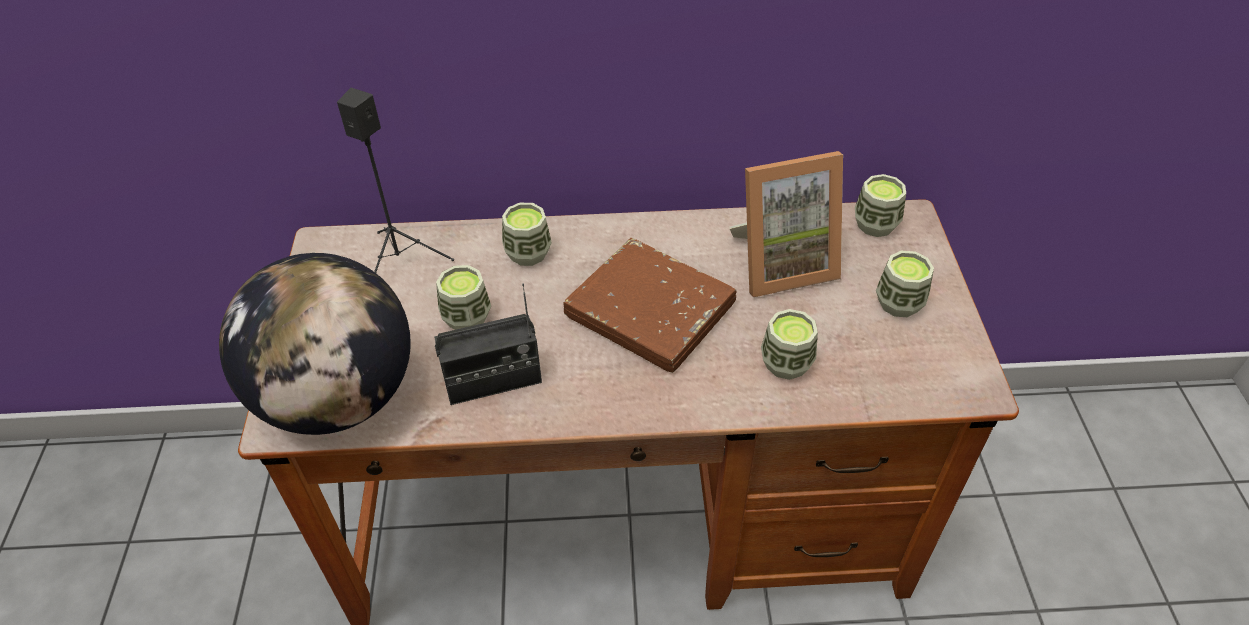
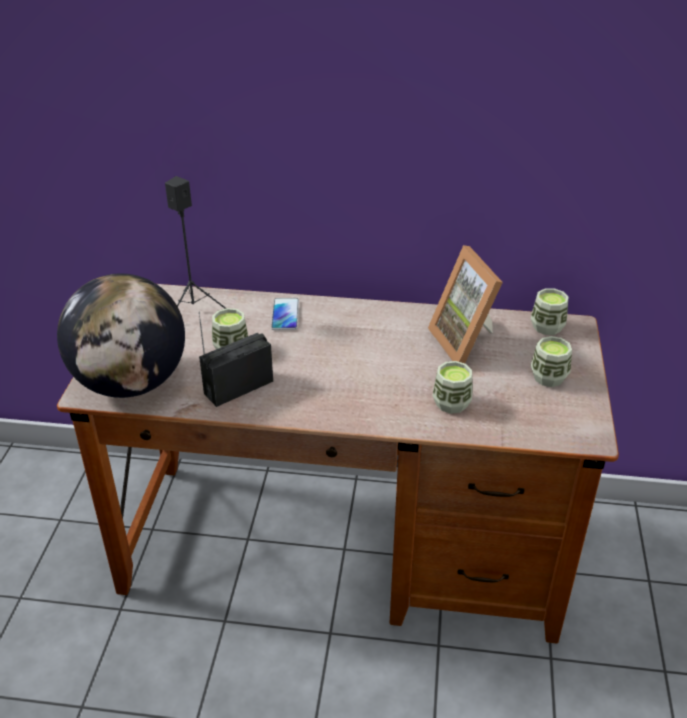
camera: 10 degrees right, 10 degrees down
(493, 381) = (238, 387): radio -> radio turned 150 degrees clockwise
(528, 253) = (285, 315): cup -> phone
(649, 311) = (361, 360): brown book -> none
(781, 263) = (467, 342): picture frame -> picture frame turned 75 degrees clockwise

